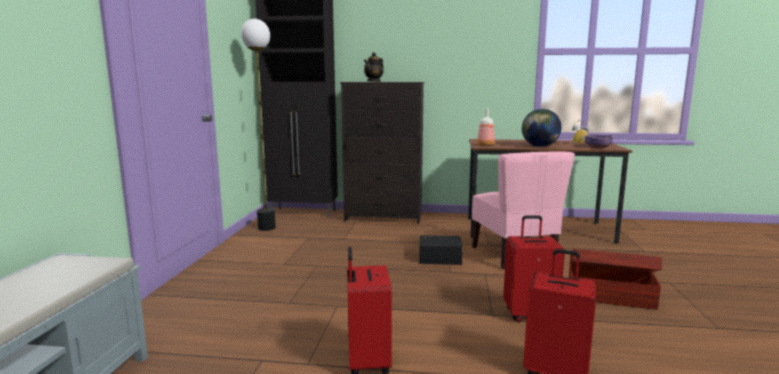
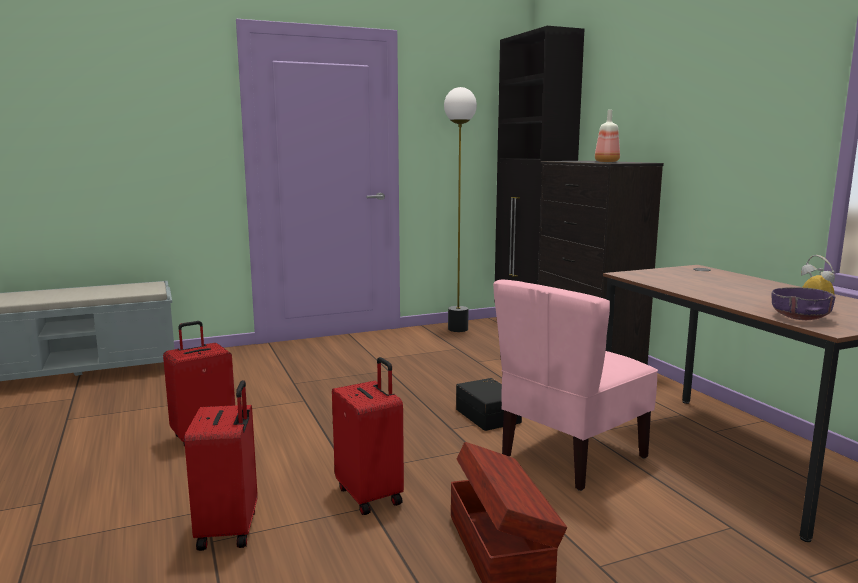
camera: 60 degrees right, 0 degrees up
(374, 81) = (580, 161): teapot -> none
(486, 145) = (642, 274): bottle -> bottle (607, 162)
(539, 146) = (706, 293): globe -> none

